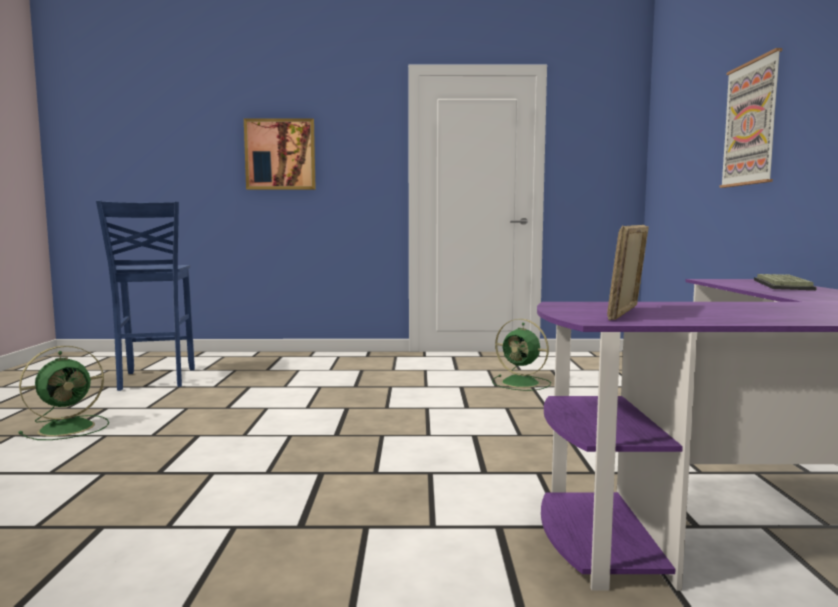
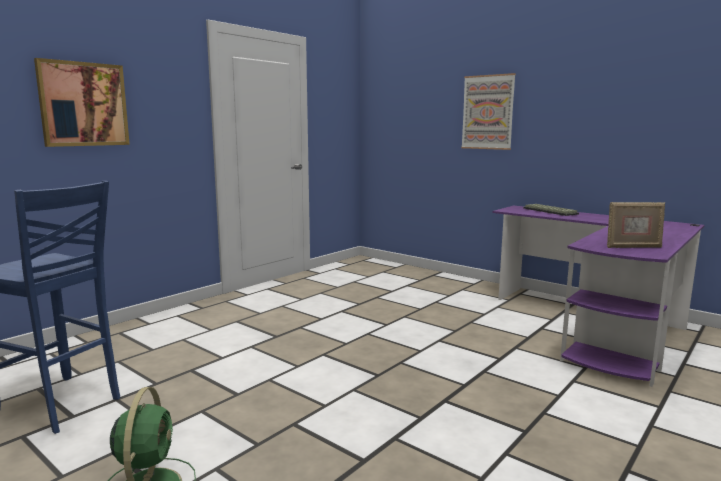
camera: 50 degrees left, 5 degrees up
(522, 383) = (366, 296): green fan -> none
(627, 313) = (633, 247): picture frame -> picture frame turned 75 degrees counterclockwise

